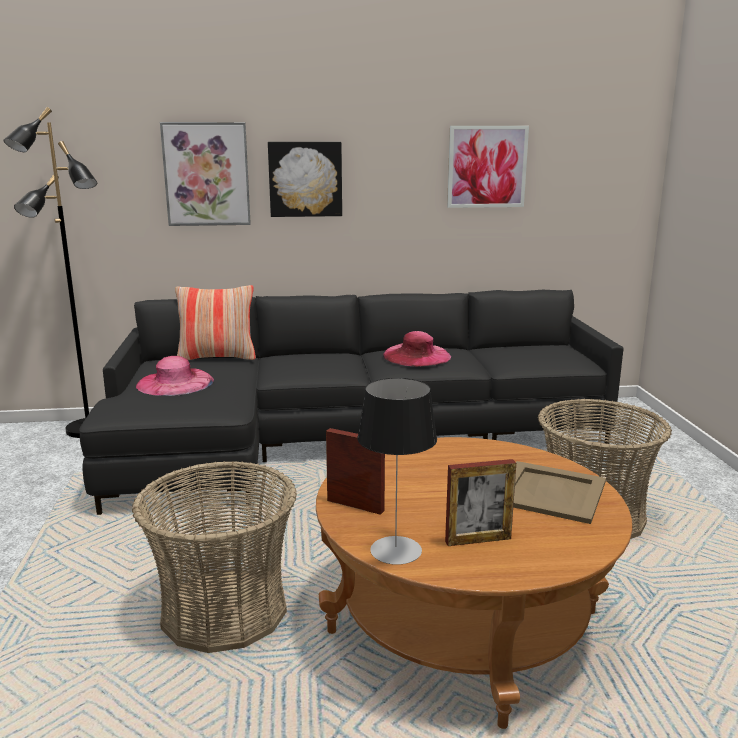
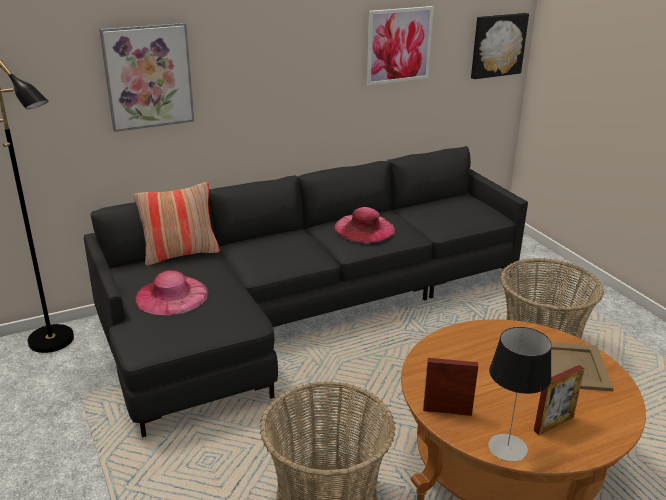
camera: 20 degrees left, 10 degrees up
(305, 179) = (242, 71): picture -> picture (497, 45)

